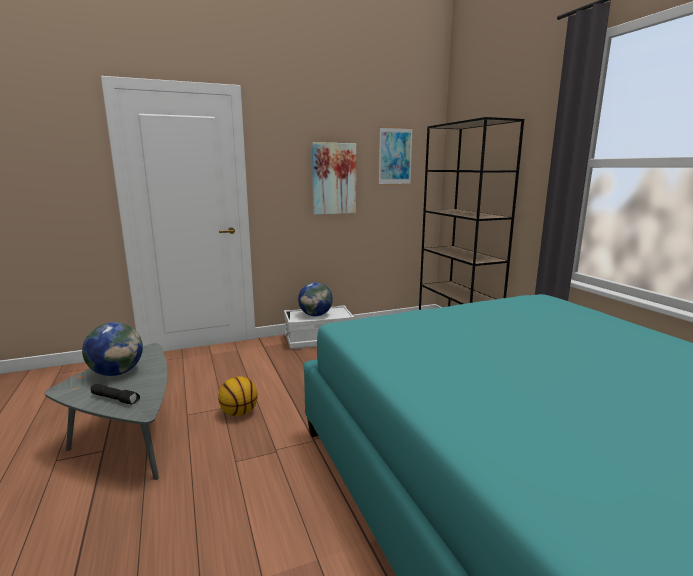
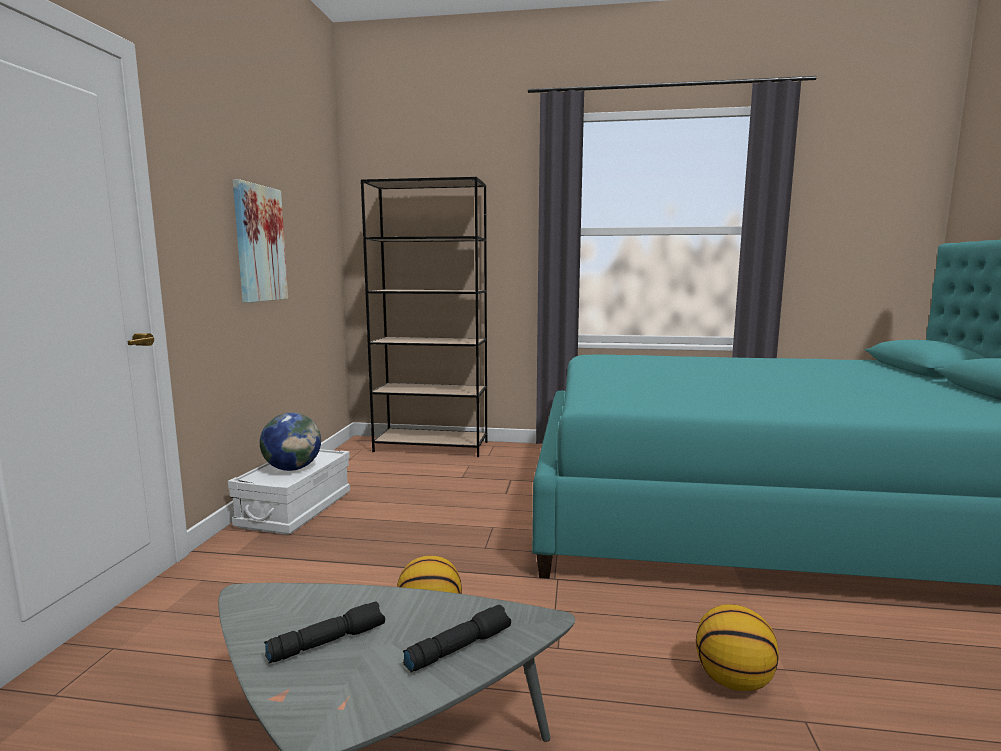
camera: 60 degrees left, 5 degrees down
(117, 373) = (328, 641): globe -> black flashlight
(234, 548) = (733, 681): none -> basketball
(395, 156) = (310, 216): picture -> none

